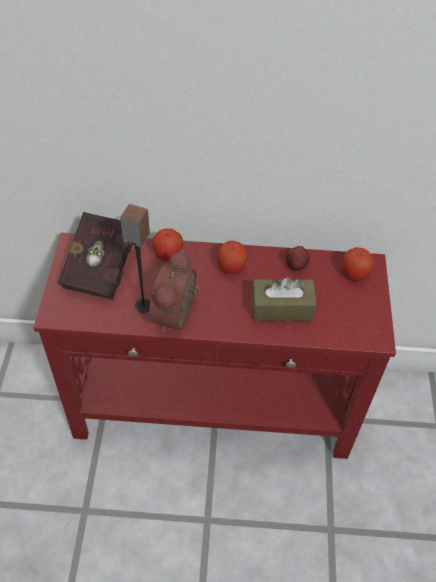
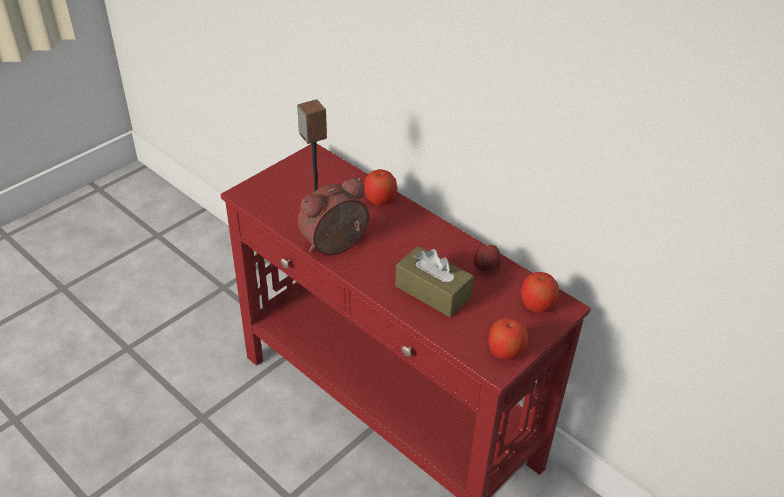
camera: 40 degrees right, 10 degrees down
(103, 267) = (317, 182): red book -> none
(231, 267) = (423, 237): apple -> apple (505, 352)

